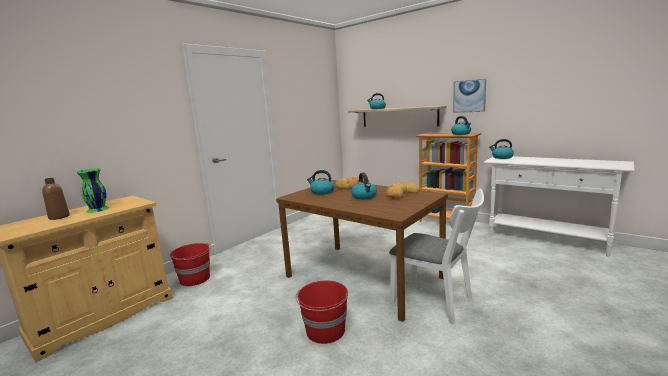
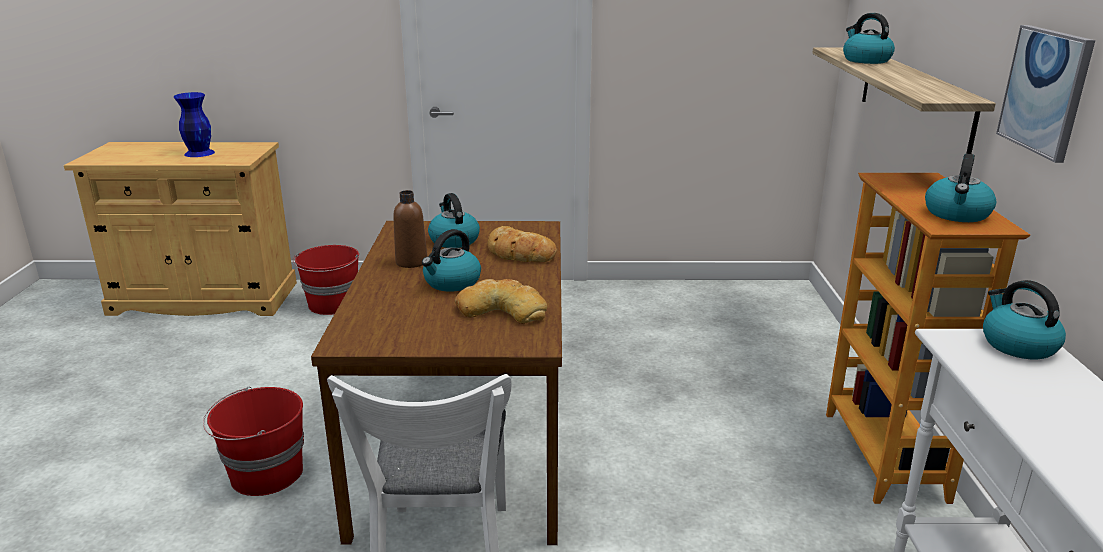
camera: 50 degrees right, 10 degrees up
(59, 217) = (159, 150): brown bottle -> brown bottle (411, 262)
(97, 209) = (199, 153): green vase -> blue vase

